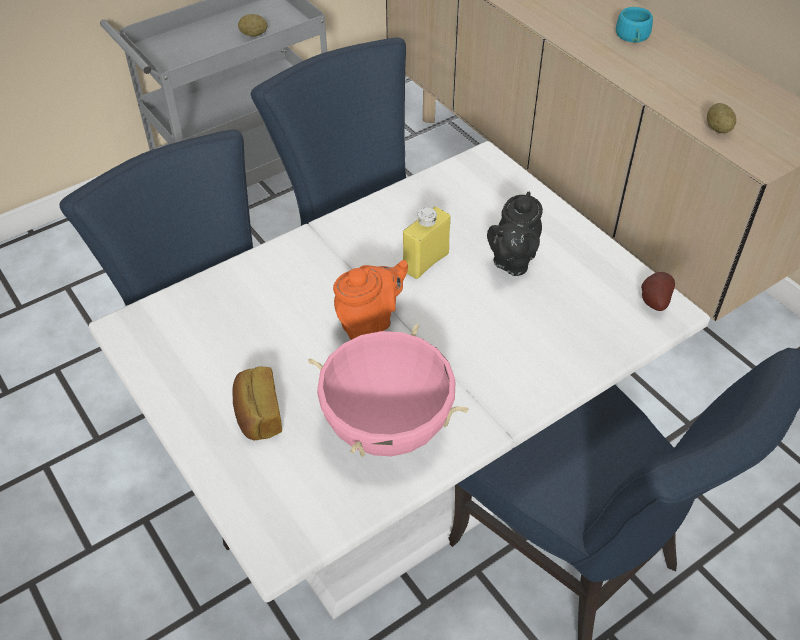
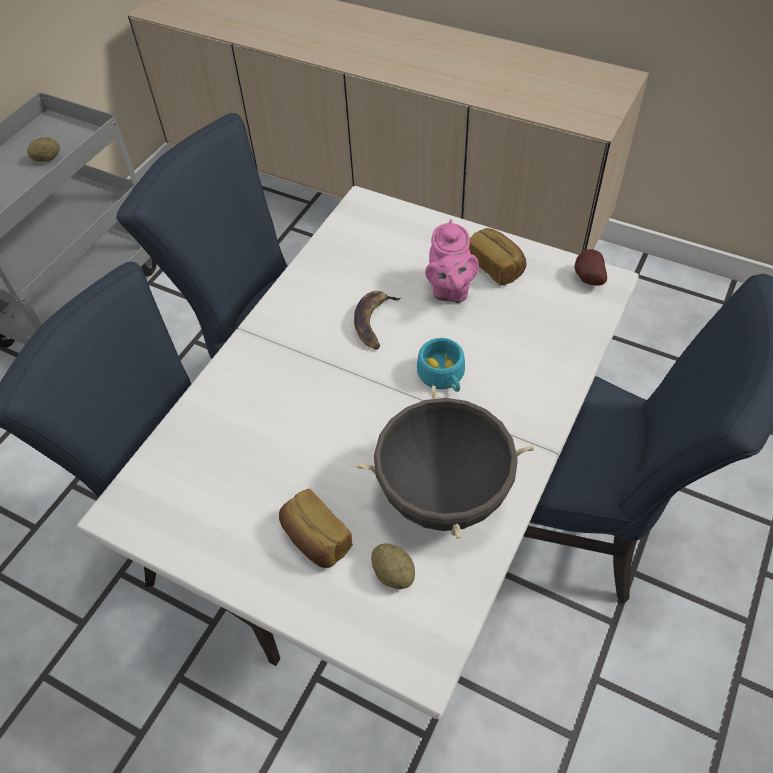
camera: 25 degrees left, 5 degrees up
(370, 322) = (361, 401): orange teapot -> none
(387, 427) = (443, 494): pink cooking pot -> black cooking pot
(425, 262) = (374, 321): yellow bottle -> banana
(512, 261) = (449, 290): black teapot -> pink teapot
(570, 257) = (496, 266): none -> bread
(632, 37) = (420, 48): turquoise cup -> turquoise cup (443, 377)
(718, 129) = (542, 107): potato -> potato (393, 573)

